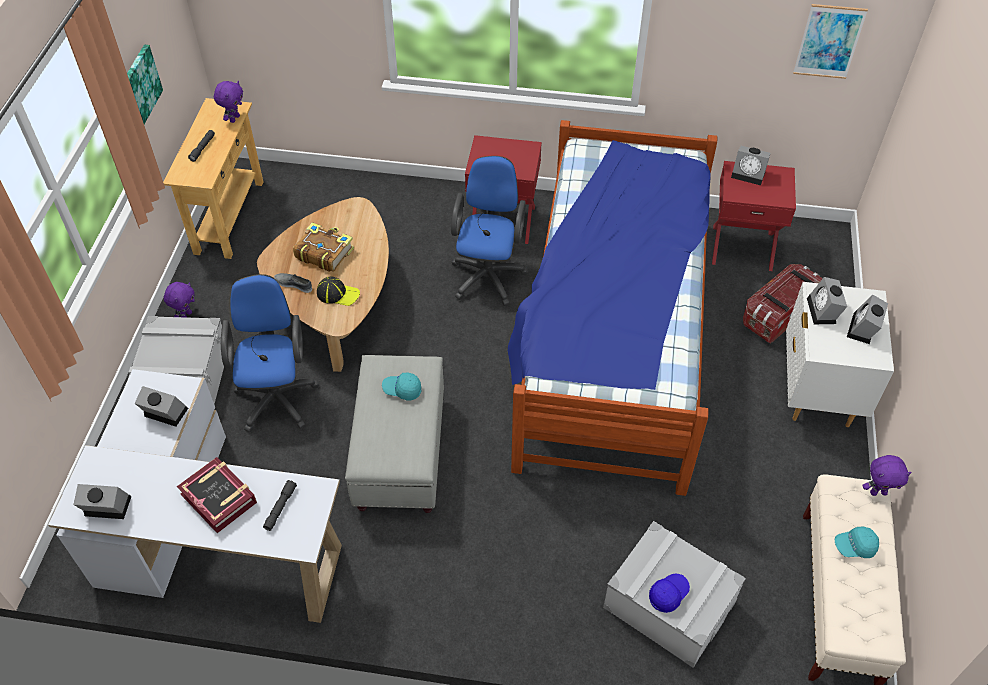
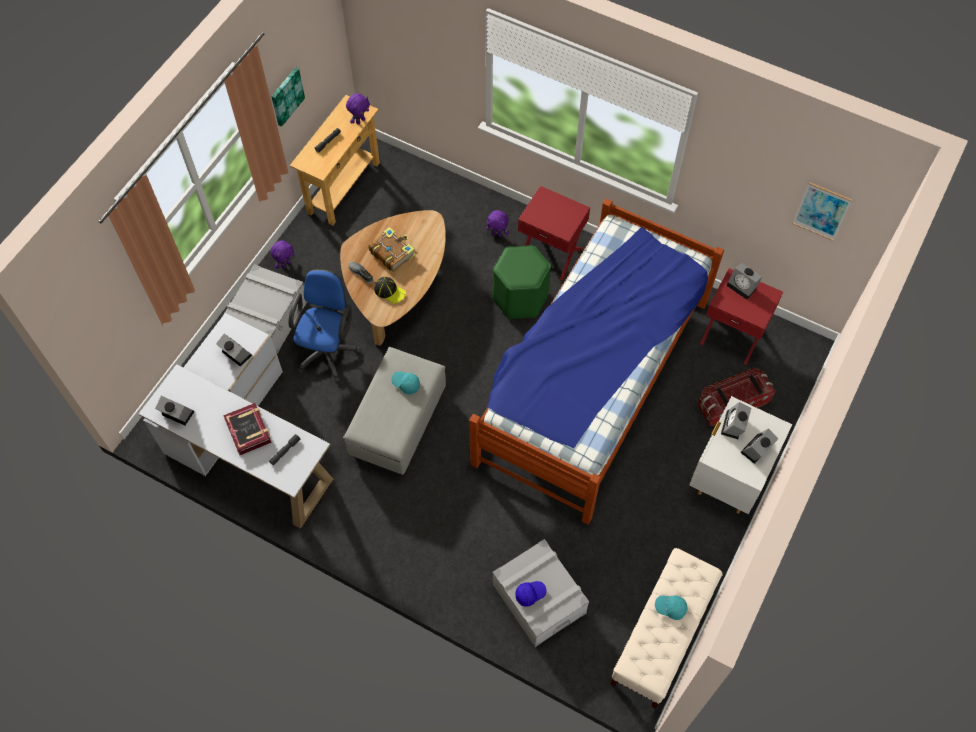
camera: 20 degrees right, 10 degrees up
(488, 274) = (520, 298): blue office chair -> green stool
(878, 492) = (709, 575): purple plush toy -> purple plush toy (497, 234)

